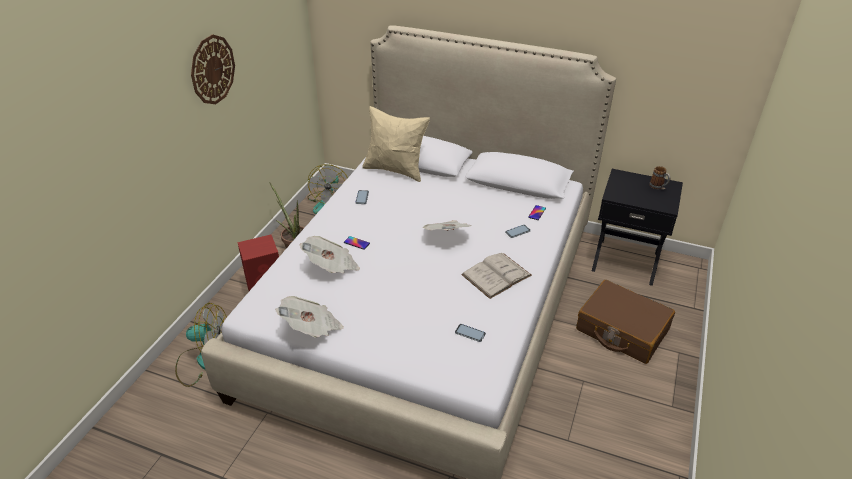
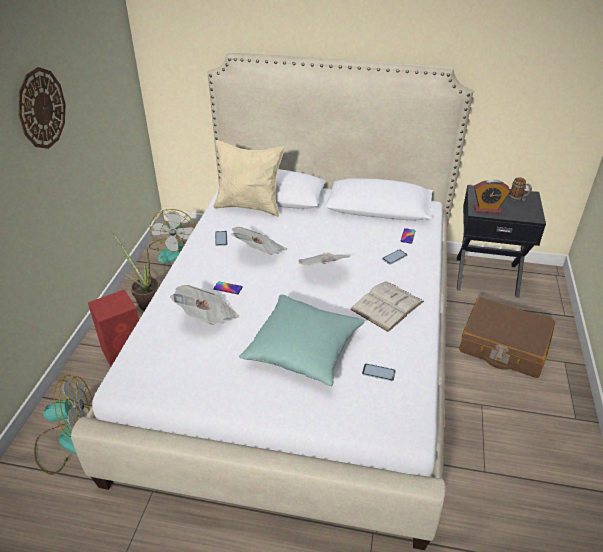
camera: 10 degrees left, 0 degrees up
(312, 328) = (201, 391): newspaper -> newspaper (260, 252)
(409, 305) = (303, 350): none -> turquoise pillow
(623, 194) = (487, 209): none -> alarm clock

